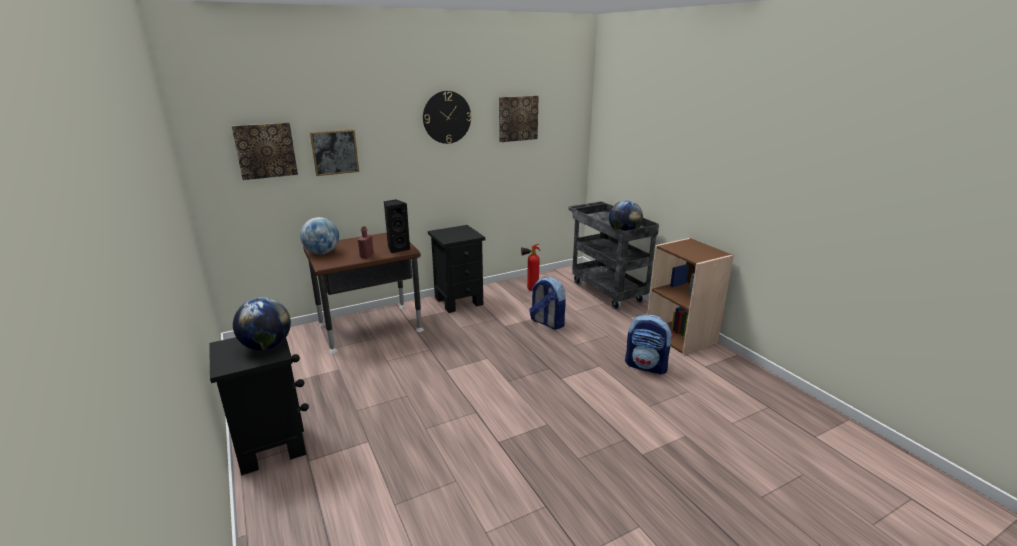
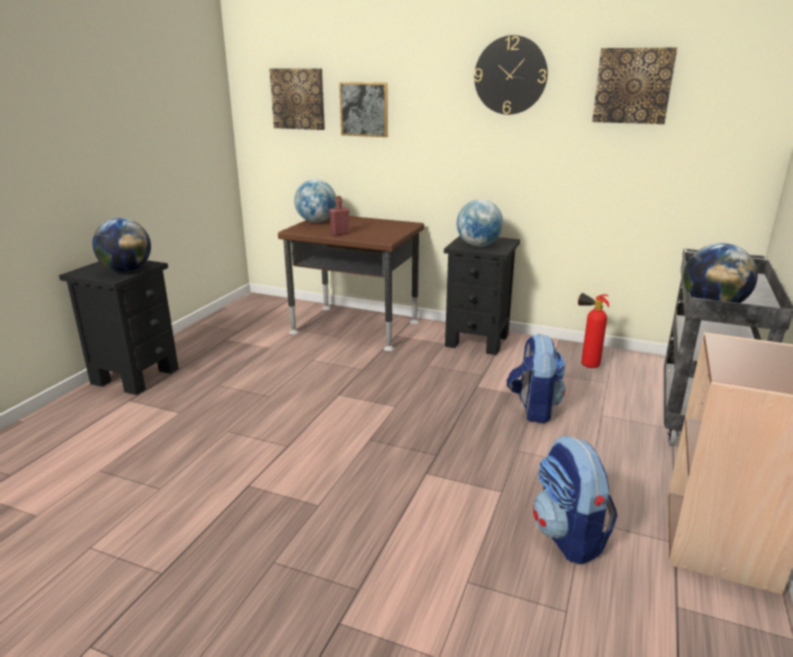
camera: 50 degrees right, 0 degrees up
(397, 249) = (379, 236): black speaker -> none
(457, 236) = (478, 245): none -> globe

